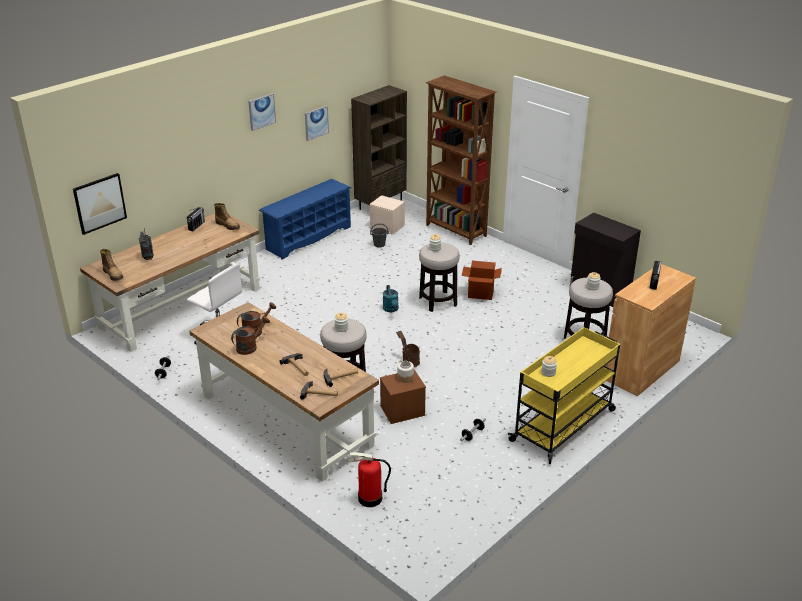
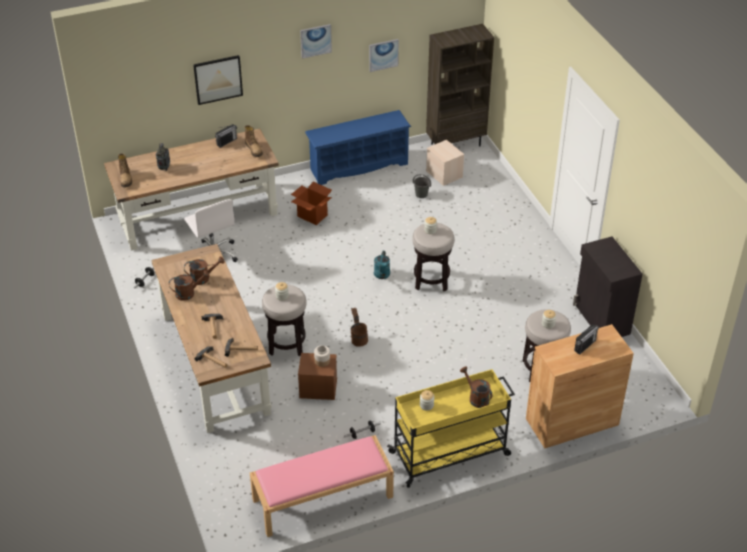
camera: 25 degrees right, 10 degrees up
(100, 203) = (128, 109): picture -> picture (218, 79)
(370, 498) = (235, 463): fire extinguisher -> none
(456, 231) = (509, 199): brown bookcase -> none
(479, 500) = (322, 498): none -> pink bench
(480, 294) = (479, 284): cardboard box -> cardboard box (312, 216)
(585, 354) = (476, 398): none -> brown watering can

